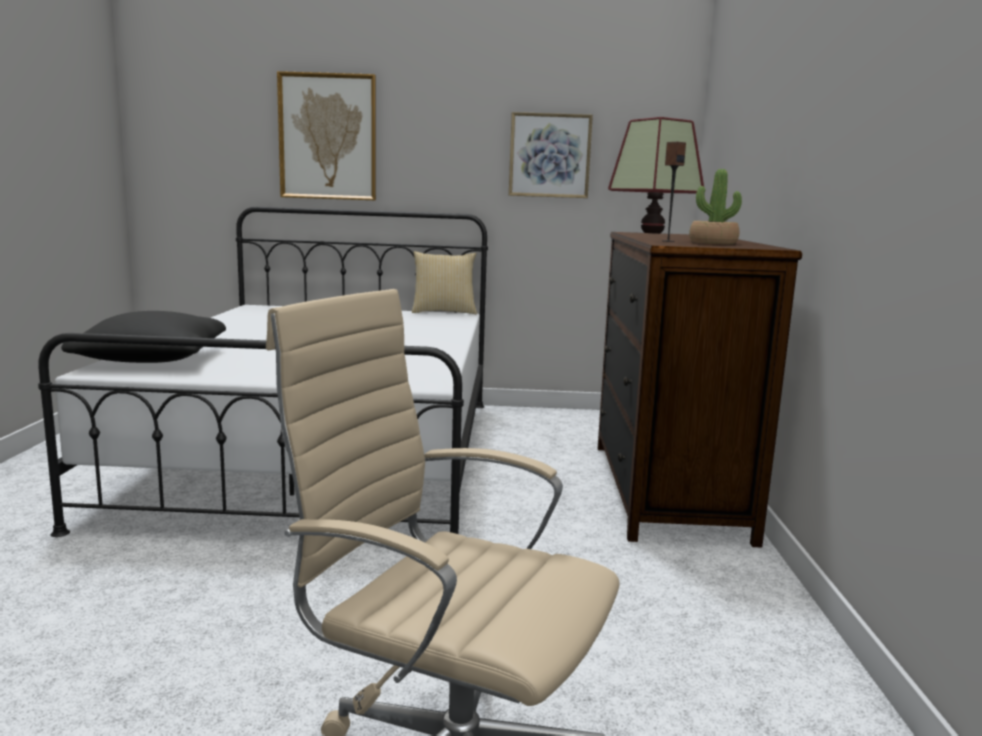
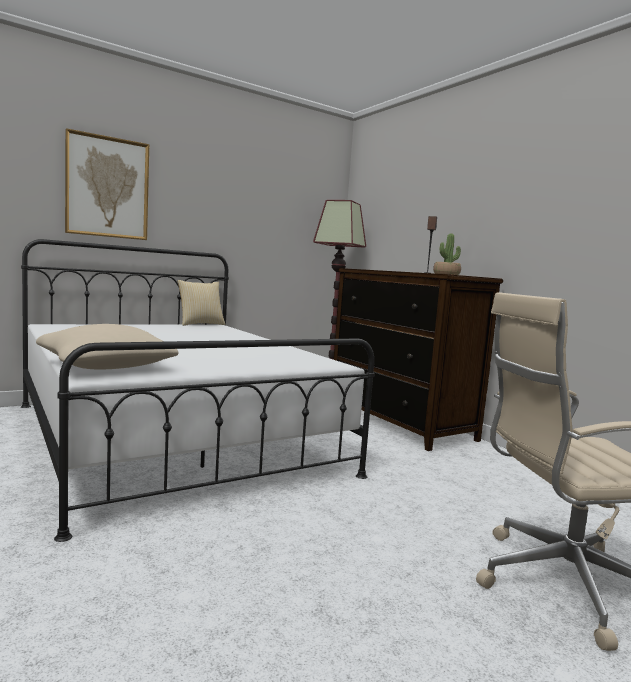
camera: 35 degrees left, 5 degrees down
(152, 359) = (106, 366): black pillow -> beige pillow
(549, 155) = (266, 217): picture -> none

